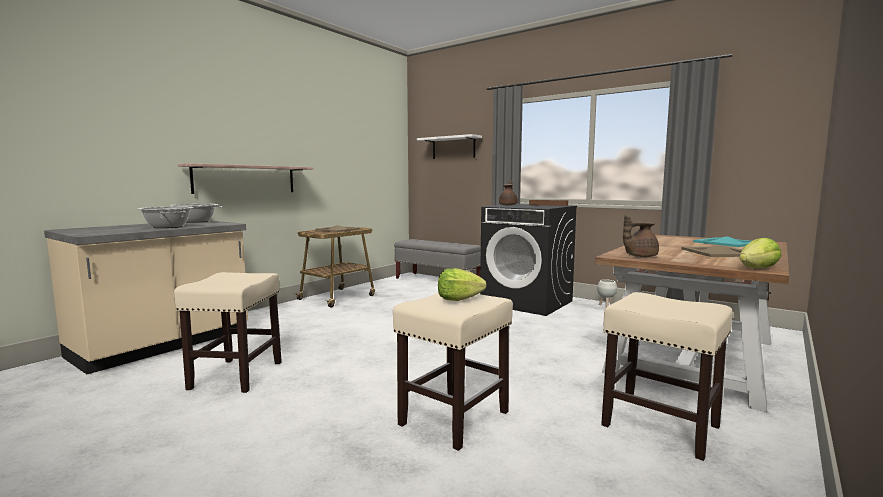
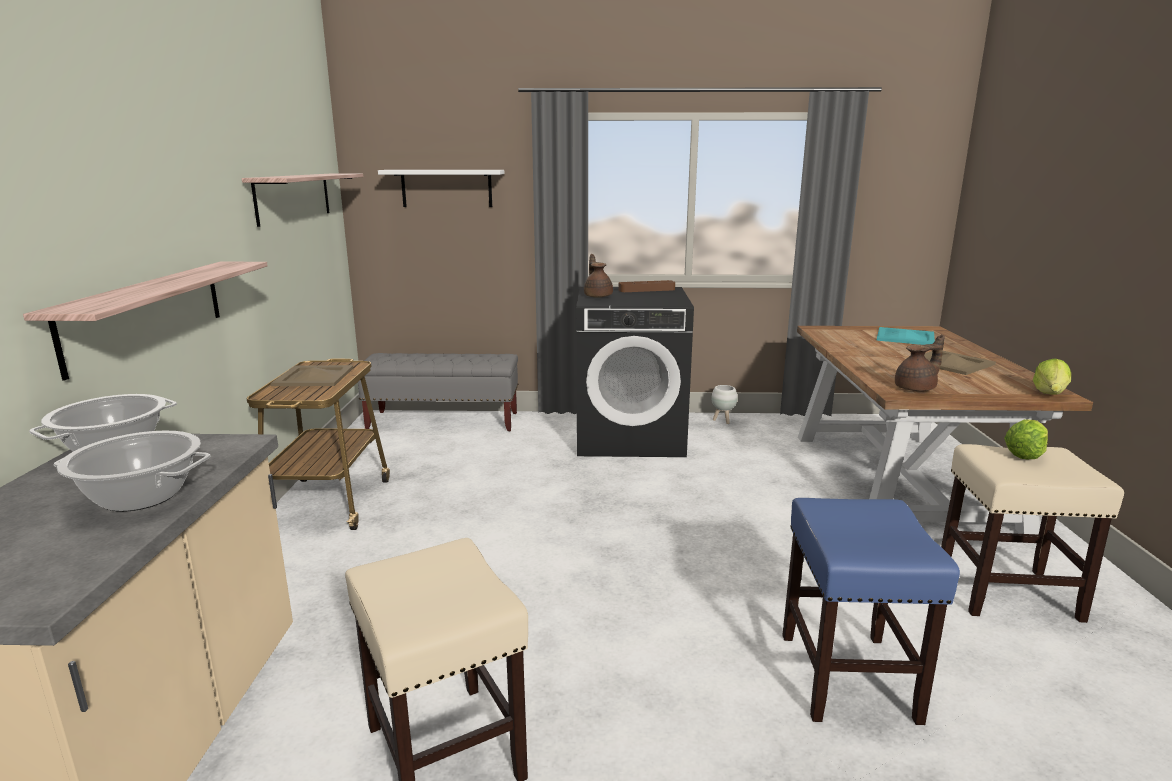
camera: 35 degrees left, 10 degrees up
(363, 148) = (294, 197): none -> shelf
(453, 418) = (848, 678): beige stool -> blue stool
(458, 299) = (861, 520): lettuce -> lettuce (1025, 454)
(639, 256) = (916, 388): brown teapot -> brown teapot turned 150 degrees counterclockwise

